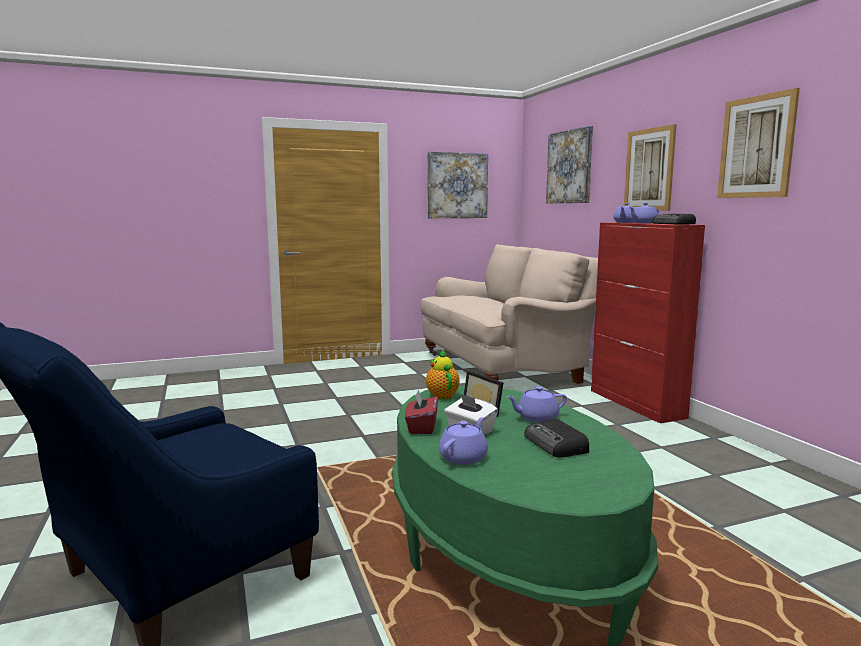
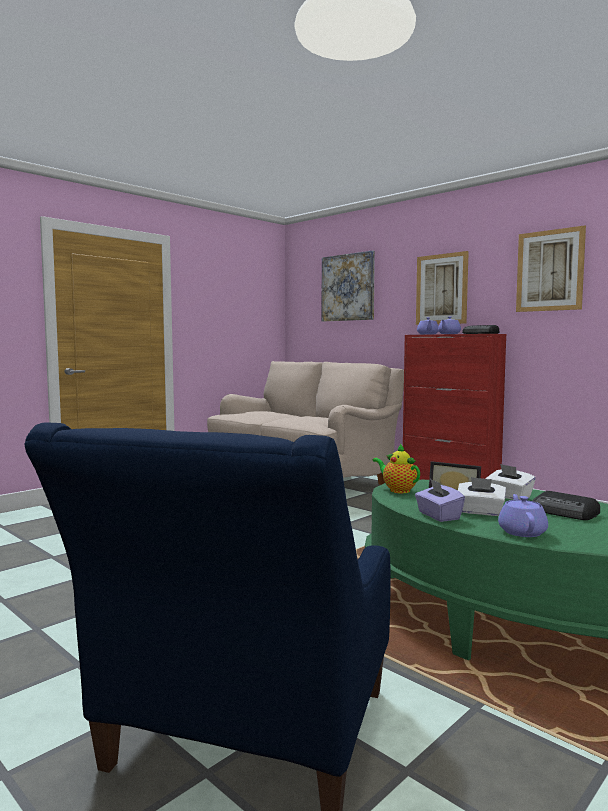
camera: 25 degrees left, 5 degrees down
(421, 427) = (438, 516): red tissue box -> purple tissue box
(457, 185) = (233, 303): picture -> none
(536, 418) = (509, 496): purple teapot -> white tissue box

